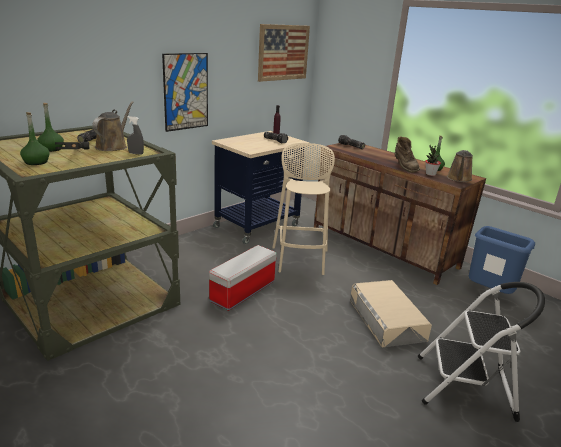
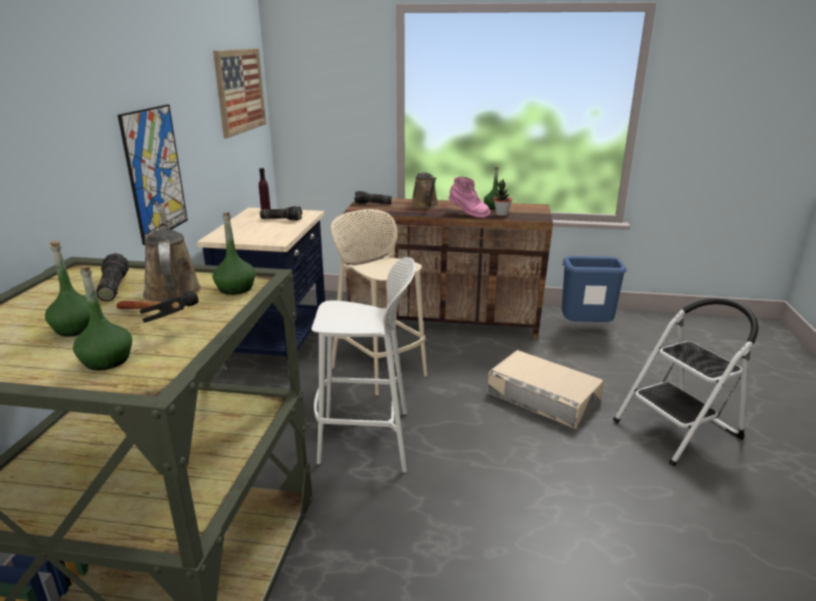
camera: 35 degrees left, 0 degrees up
(136, 153) = (235, 288): grey spray bottle -> green bottle
(243, 292) = (367, 440): storage box -> white stool
(404, 168) = (467, 214): brown boot -> pink boot
(459, 179) = (532, 212): brown watering can -> brown watering can (425, 205)

